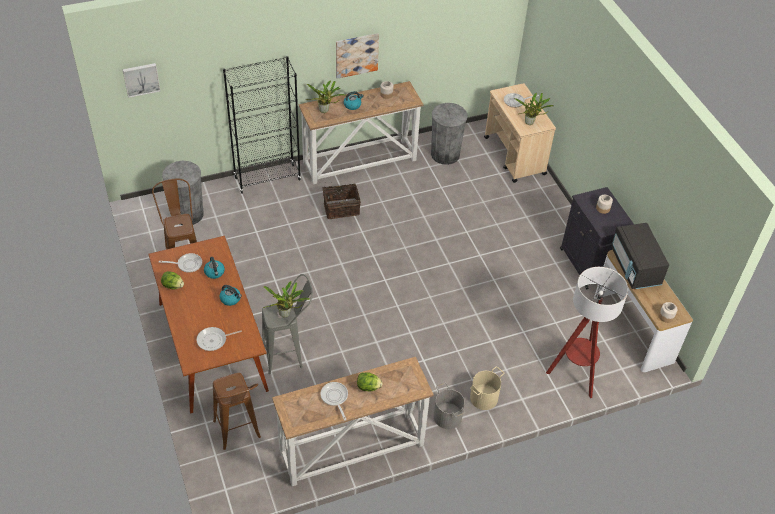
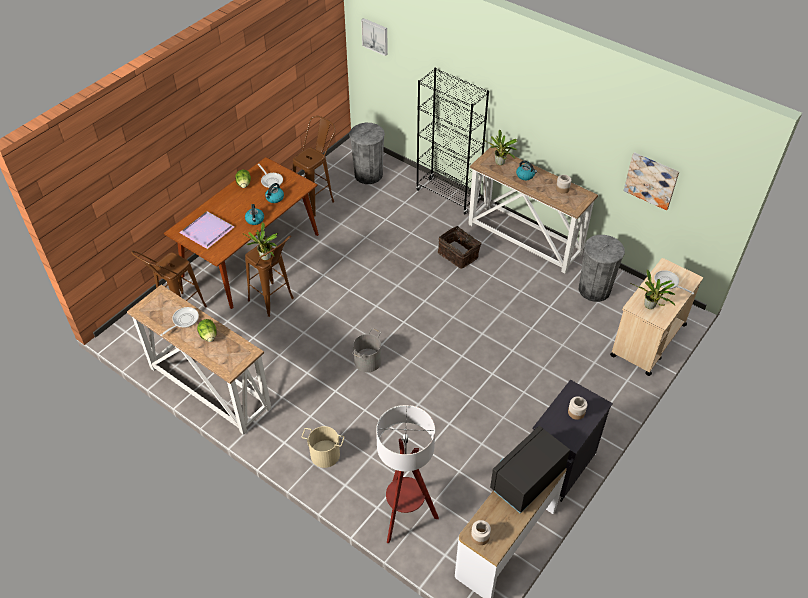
camera: 60 degrees right, 0 degrees up
(213, 340) = (207, 231): frying pan -> purple tray
(289, 355) = (275, 303): grey stool -> brown stool
(356, 55) = (552, 132): picture -> picture (651, 180)
(447, 417) = (285, 437): grey bucket -> grey bucket (367, 361)

